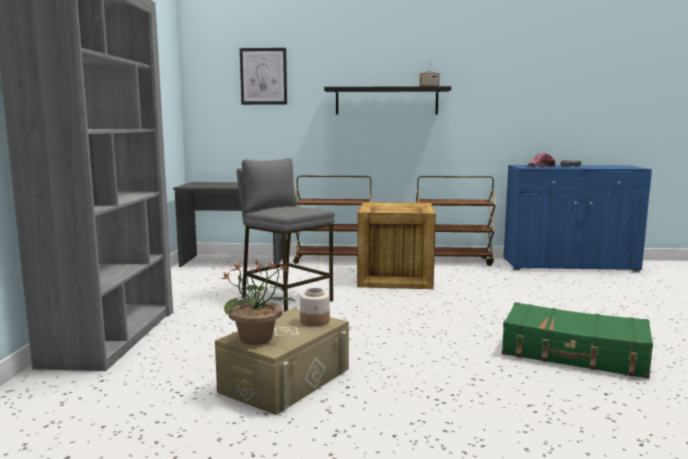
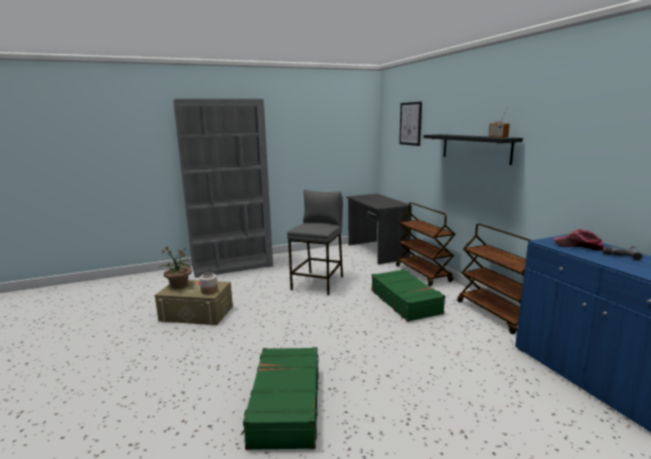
camera: 65 degrees right, 5 degrees up
(394, 278) = (405, 302): crate -> green suitcase

